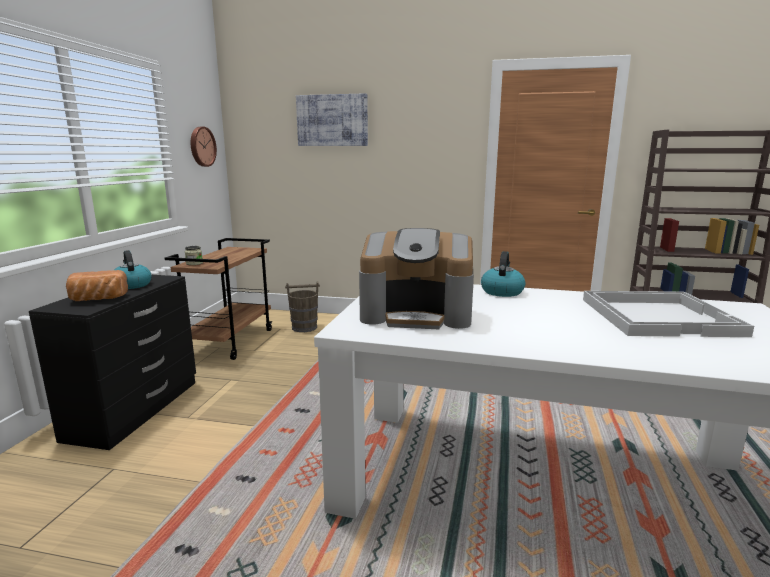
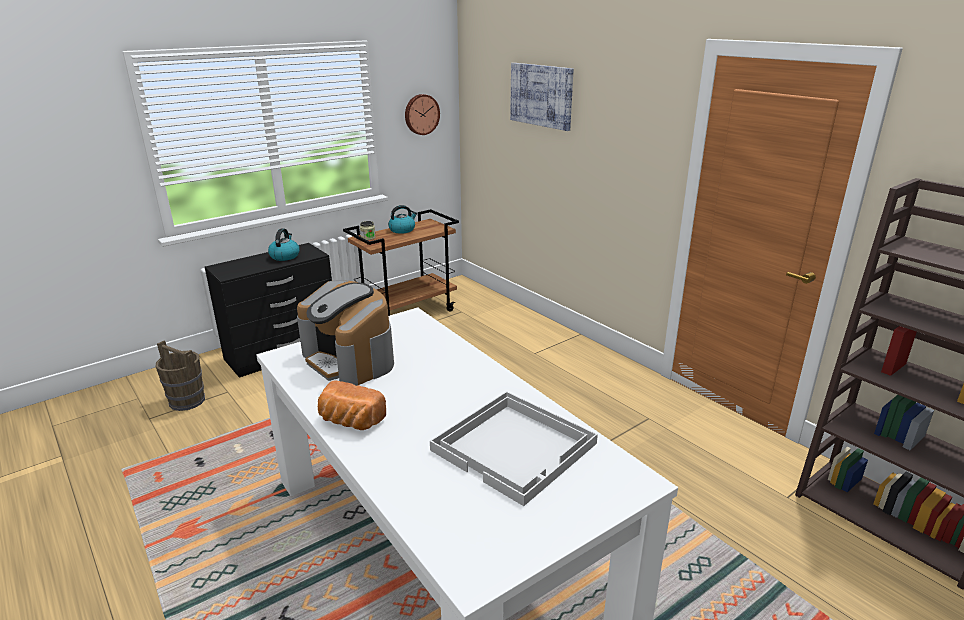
camera: 40 degrees right, 10 degrees up
(97, 299) = (246, 267): bread -> bread (350, 421)
(304, 327) = (481, 317): brown bucket -> brown bucket (187, 401)
(502, 291) = (467, 361): kettle -> kettle (402, 230)

